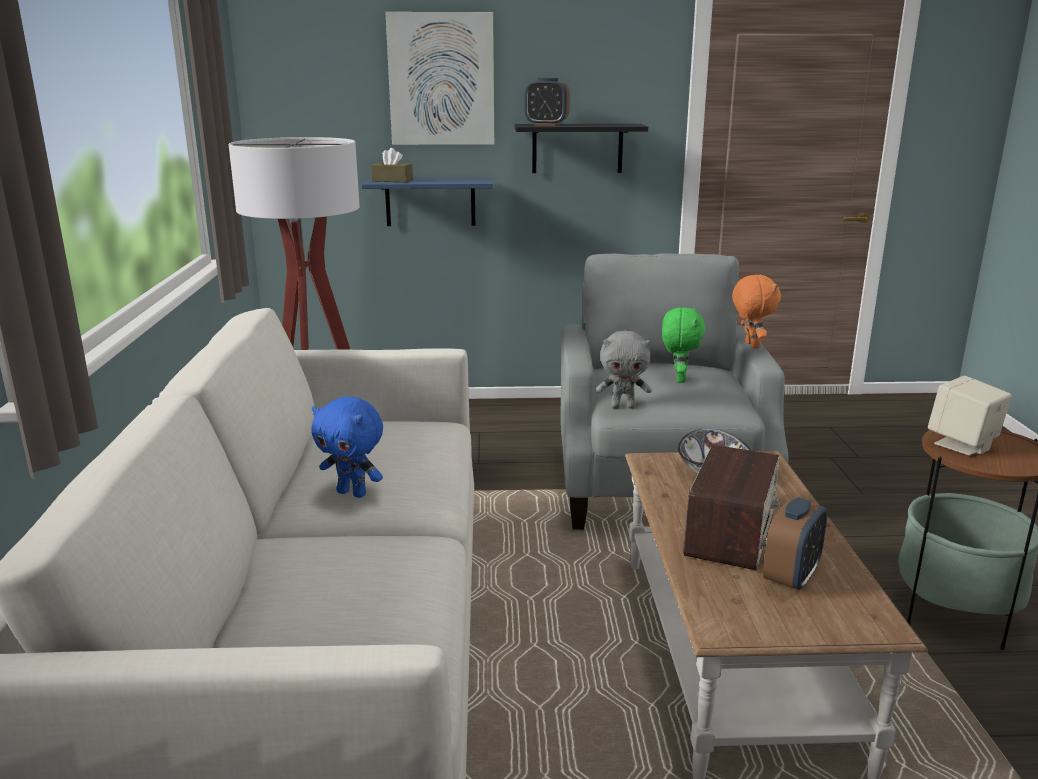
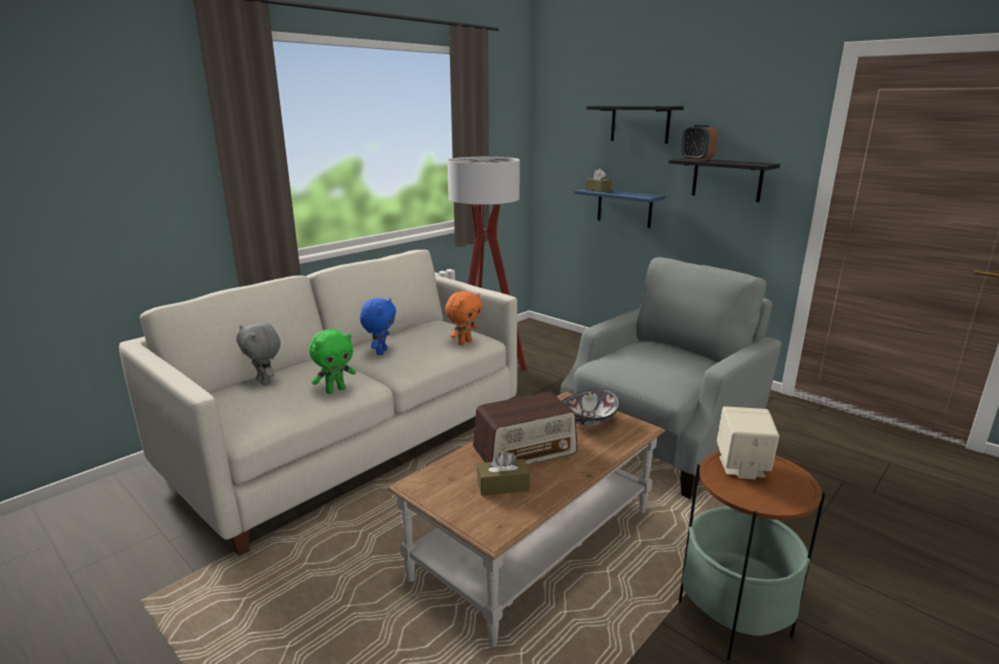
camera: 45 degrees right, 0 degrees up
(353, 493) = (380, 352): blue plush toy -> blue plush toy turned 150 degrees counterclockwise
(441, 79) = (640, 124): picture -> black shelf
(623, 406) = (601, 364): grey plush toy -> grey plush toy (265, 382)
(678, 379) = (668, 360): green plush toy -> green plush toy (335, 390)
(750, 345) = (742, 352): orange plush toy -> orange plush toy (464, 342)
(791, 577) = (503, 486): alarm clock -> brown tissue box

